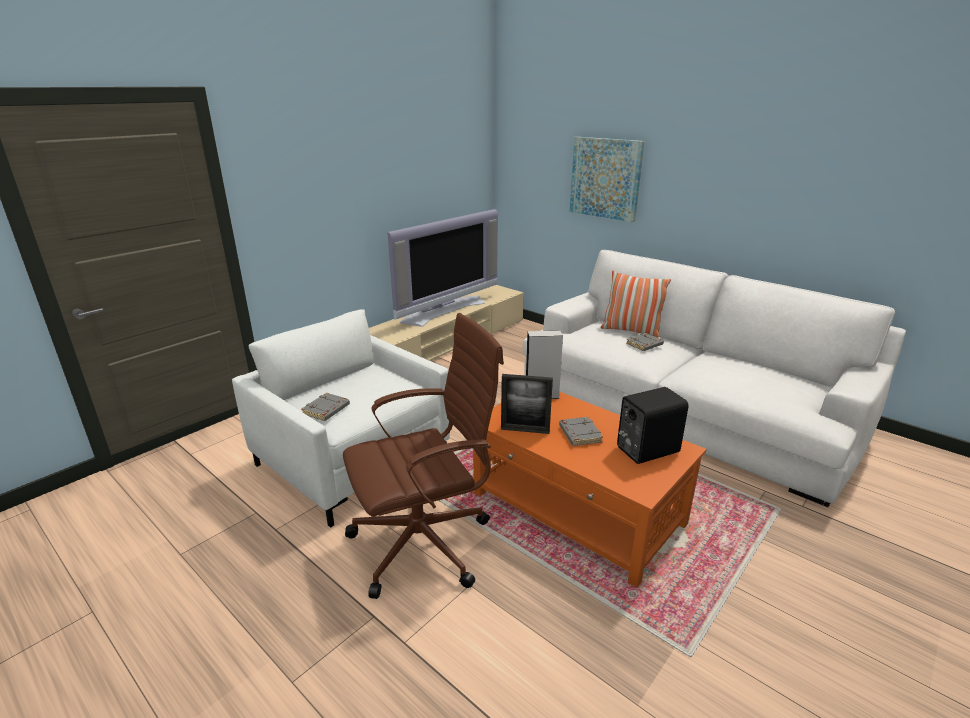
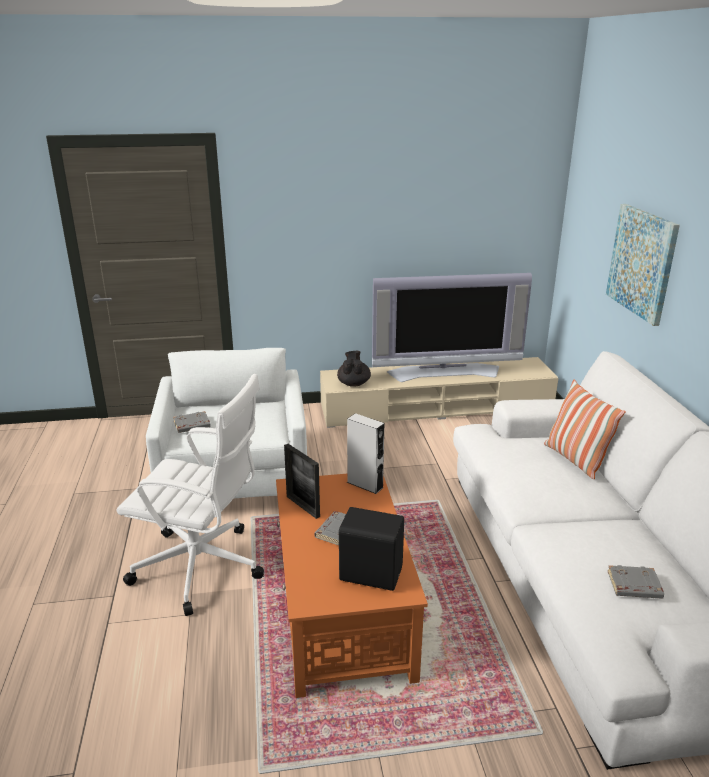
camera: 40 degrees right, 0 degrees up
(386, 339) = (353, 383): none -> black teapot
(425, 543) = (202, 568): brown office chair -> white office chair
(644, 345) = (556, 480): grey book -> grey book (634, 586)

